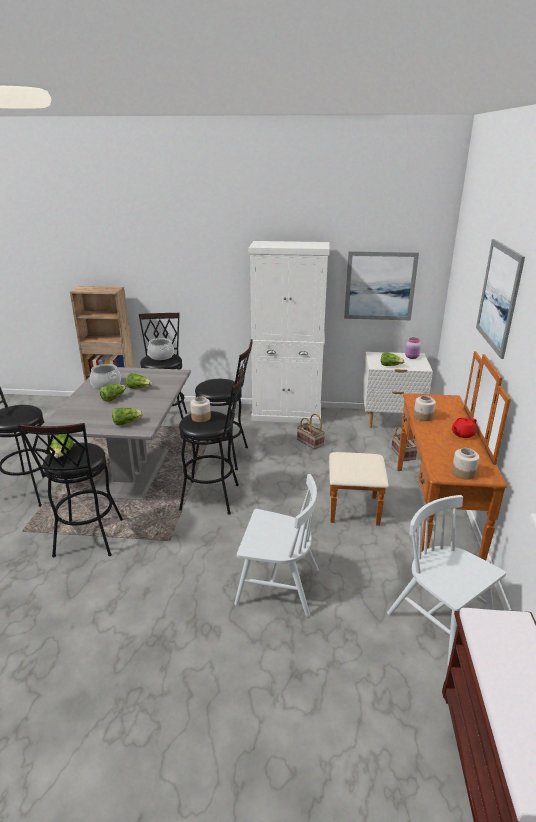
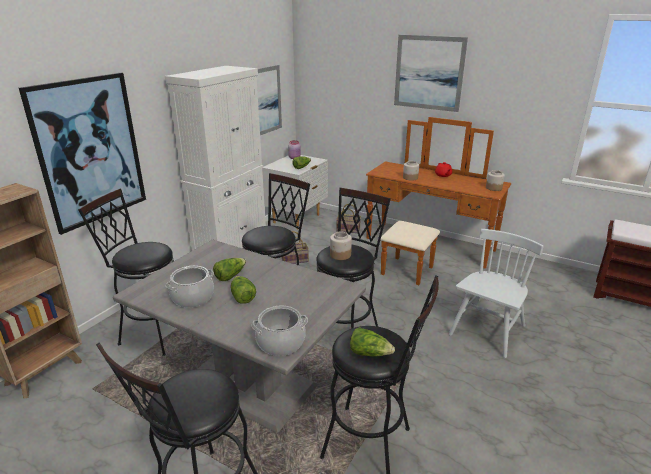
camera: 65 degrees left, 0 degrees up
(127, 423) = (322, 296): lettuce -> none
(161, 356) = (140, 250): cooking pot -> cooking pot (281, 342)
(180, 282) = (90, 151): none -> picture
(440, 622) = (537, 278): white chair -> none

